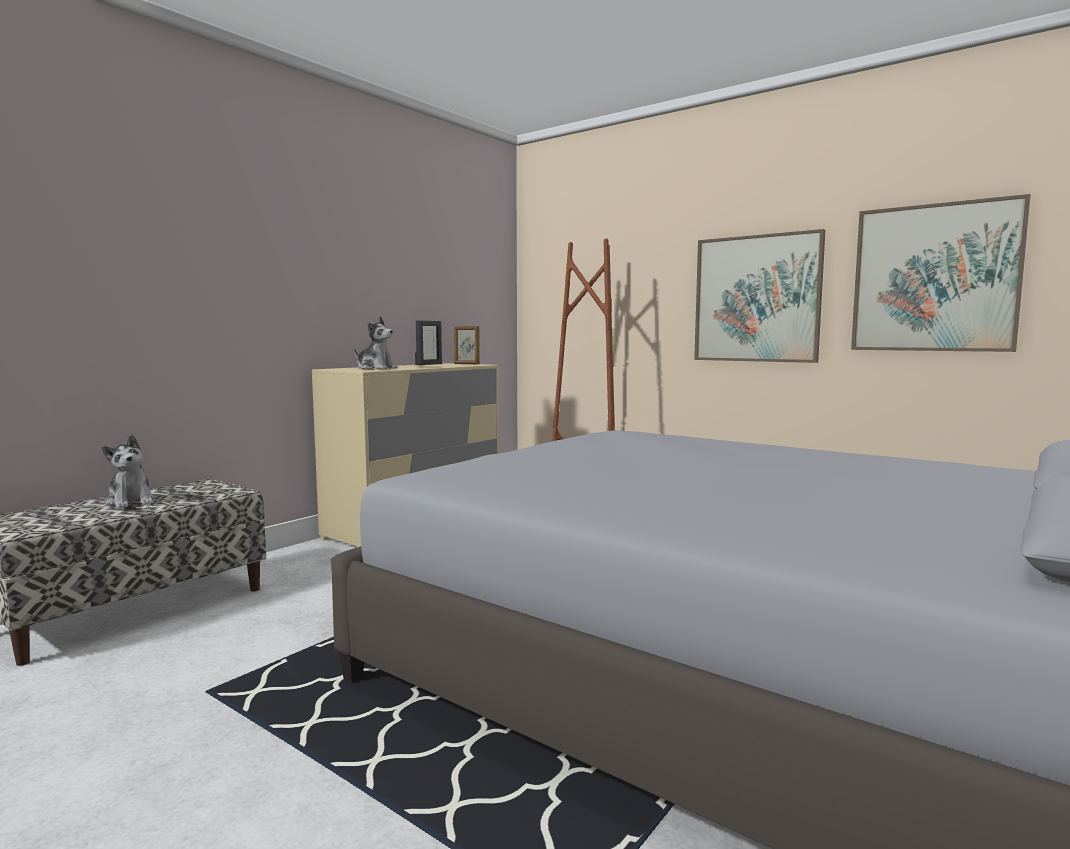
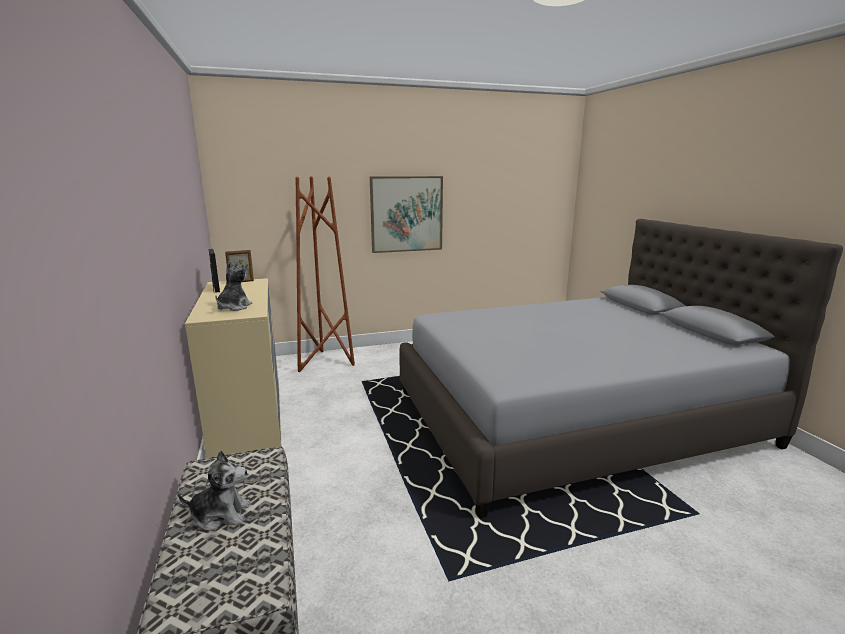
camera: 55 degrees left, 10 degrees up
(376, 368) = (233, 307): plush toy -> plush toy turned 45 degrees counterclockwise
(934, 278) = (490, 204): picture -> none

